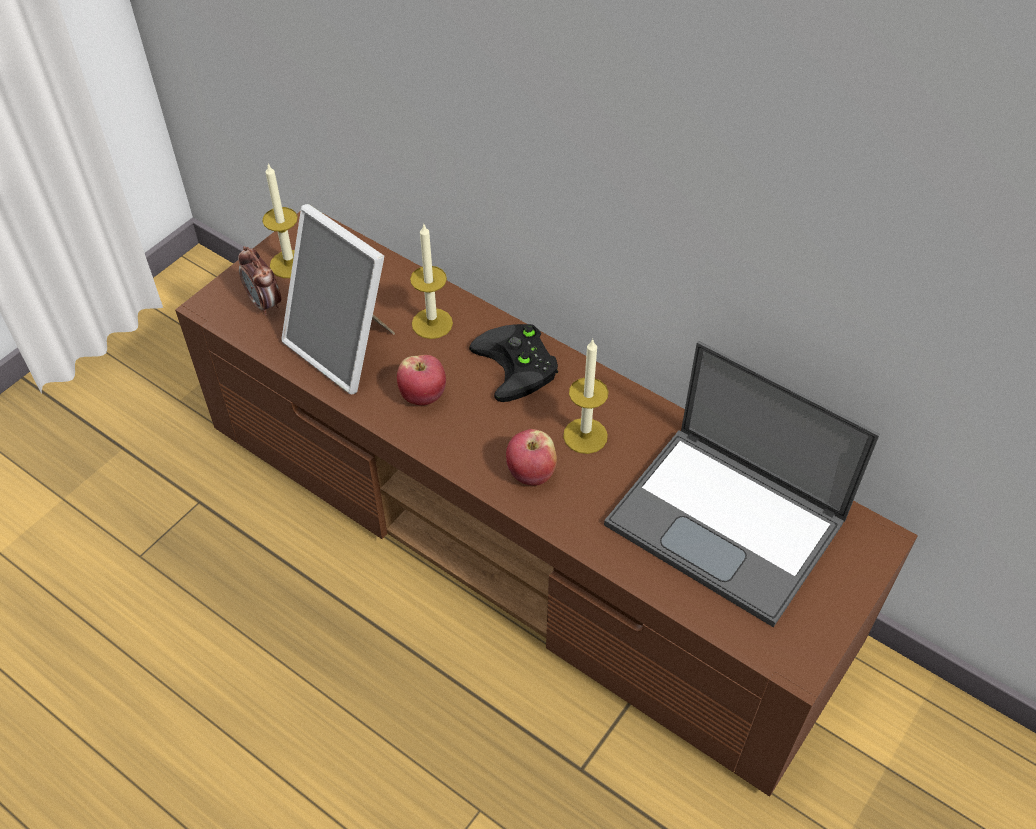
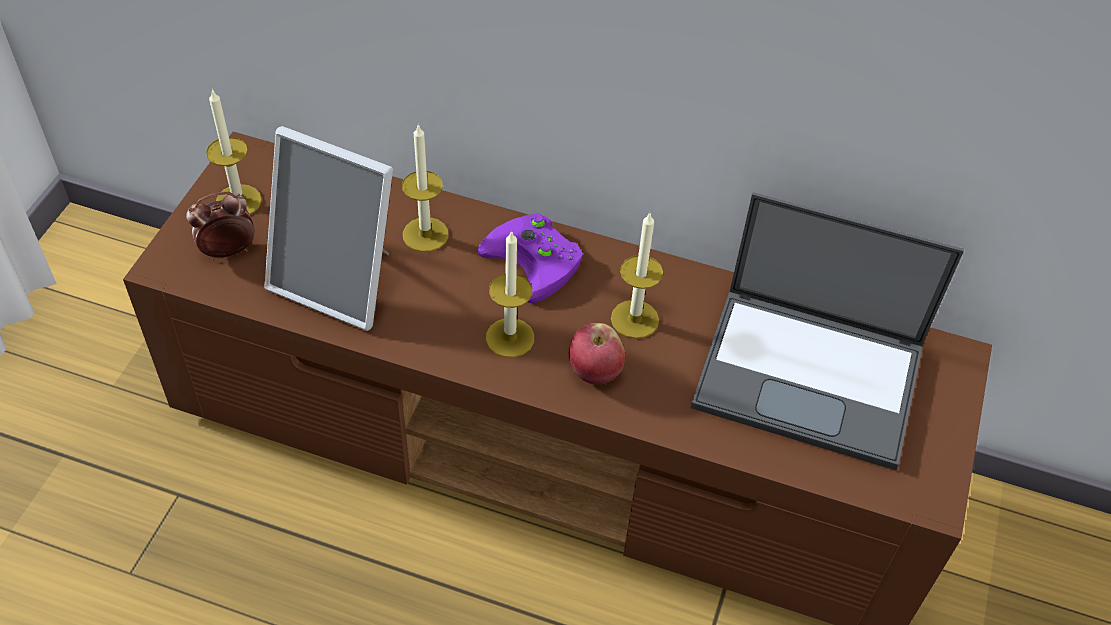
camera: 20 degrees left, 0 degrees up
(265, 304) = (228, 251): alarm clock -> alarm clock turned 120 degrees clockwise
(423, 396) = (447, 315): apple -> none
(469, 427) = (510, 337): none -> candle
(519, 366) = (538, 261): black game controller -> purple game controller

